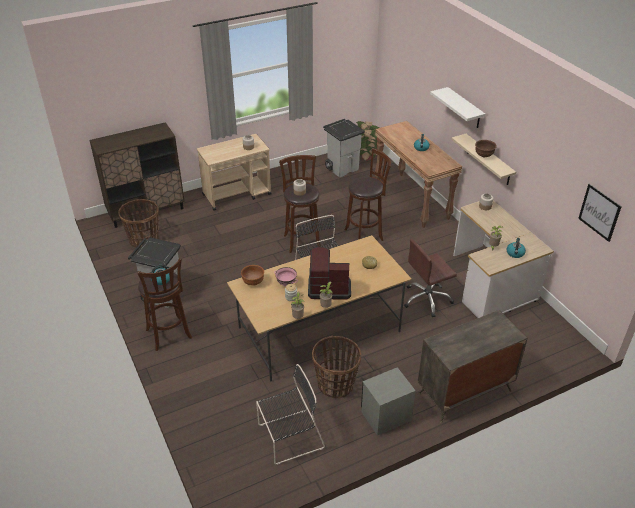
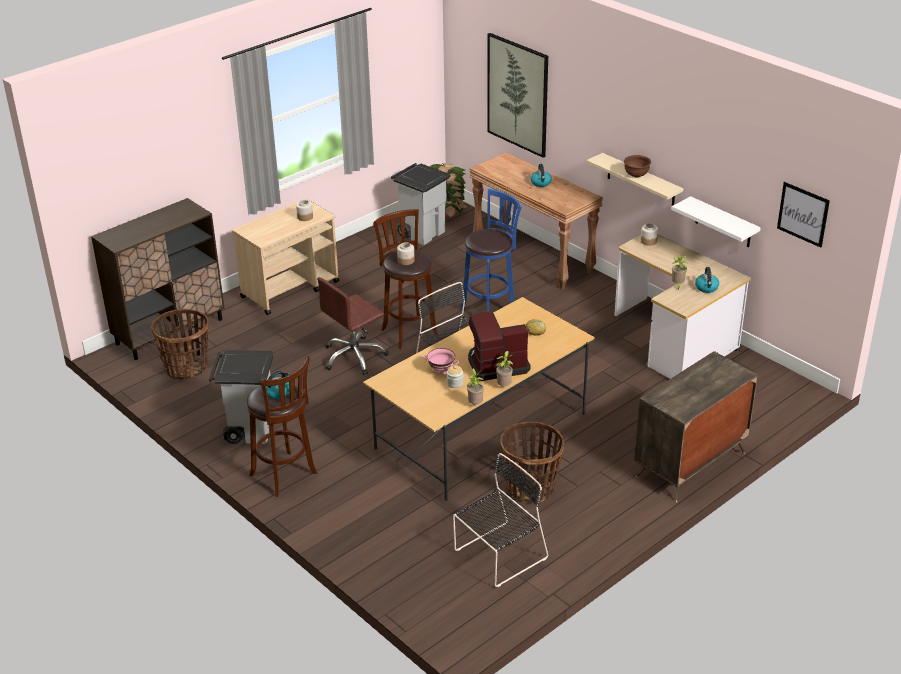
camera: 15 degrees left, 5 degrees down
(253, 282) = (398, 376): brown bowl -> none
(365, 234) = (490, 309): brown stool -> blue stool
(386, 416) = (607, 509): grey nightstand -> none
(417, 80) = (517, 94): none -> picture
(427, 300) = (603, 372): brown office chair -> brown office chair (354, 357)
(465, 108) = (596, 120): white shelf -> white shelf (723, 223)

